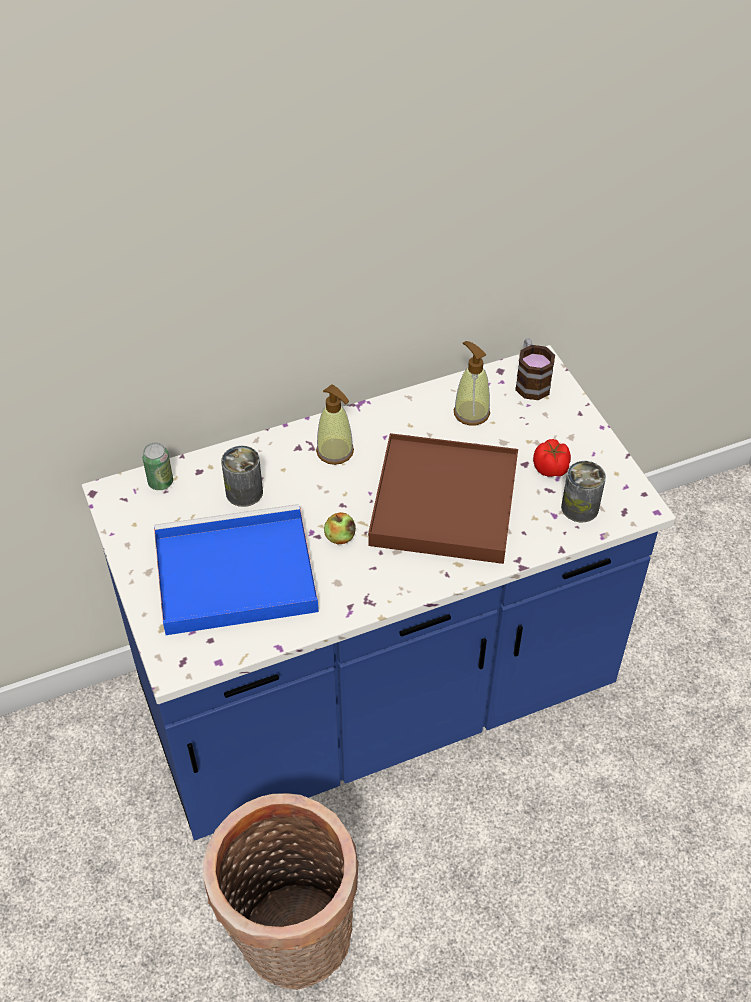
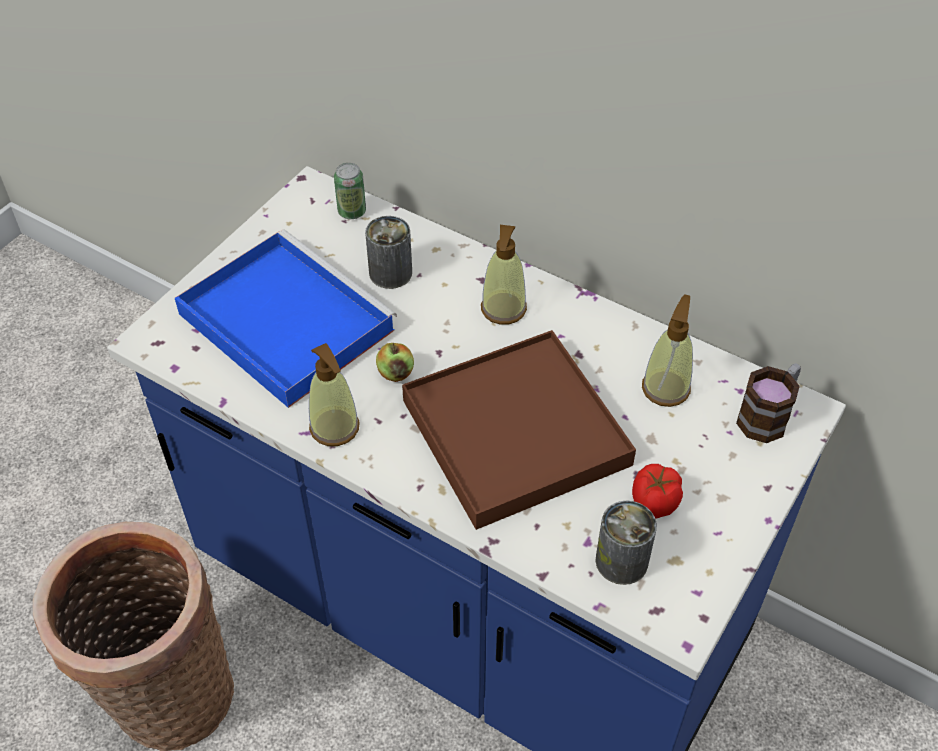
camera: 55 degrees right, 0 degrees up
(359, 594) = (335, 428): none -> soap dispenser

